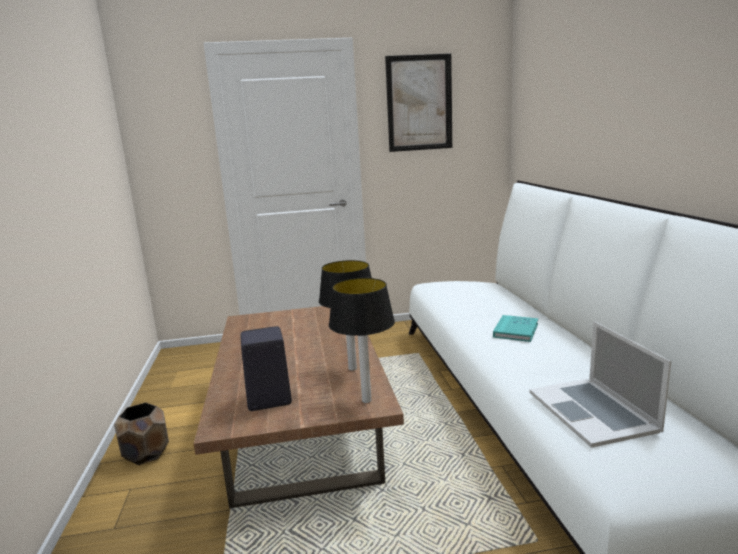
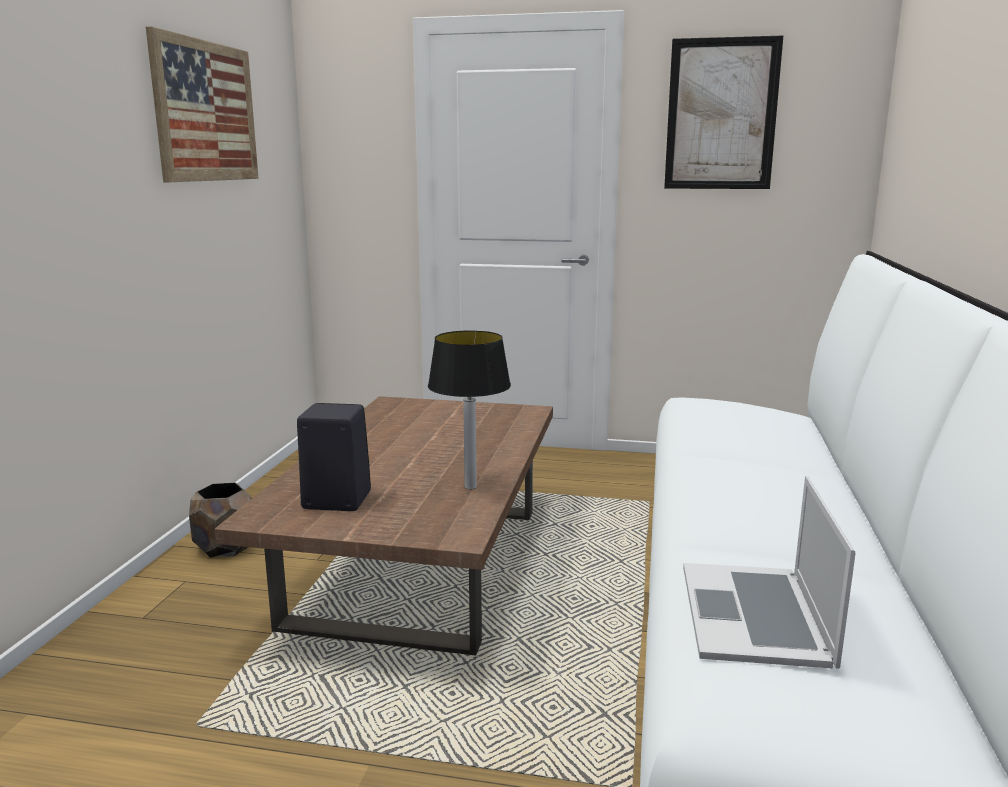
camera: 20 degrees right, 0 degrees up
(70, 117) = (206, 112): none -> picture
(366, 400) = (450, 527): table lamp -> none
(515, 330) = (752, 484): turquoise book -> none

